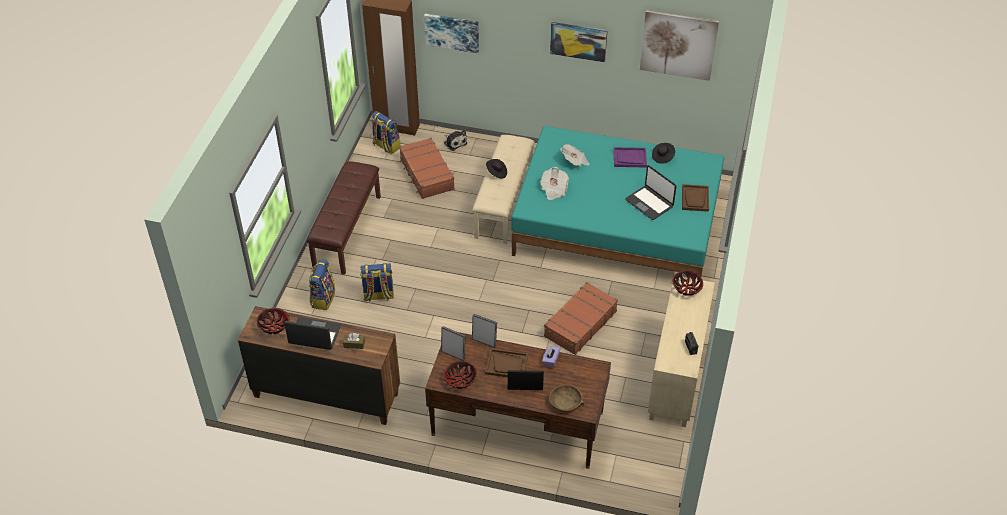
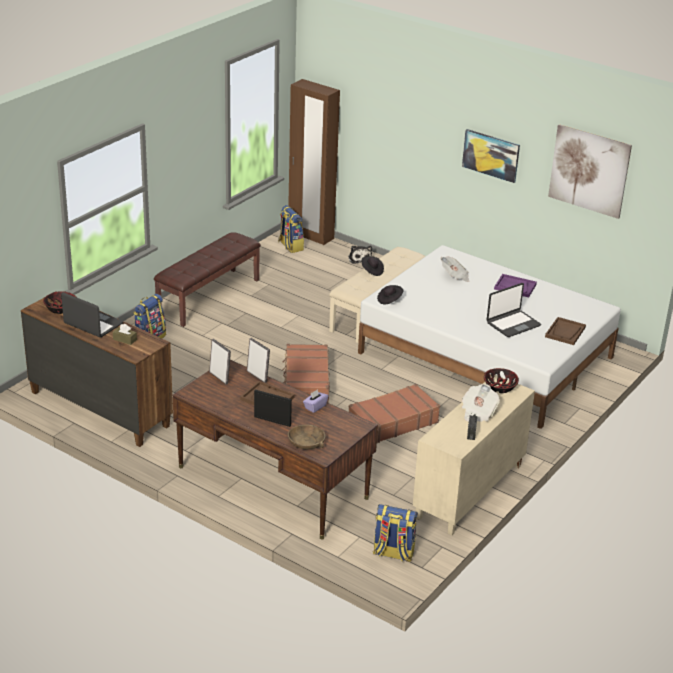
camera: 20 degrees right, 15 degrees down
(378, 295) = (204, 349): backpack -> backpack (393, 553)
(426, 174) = (315, 274): brown suitcase -> brown suitcase (306, 382)
(452, 32) = (373, 132): picture -> none
(460, 380) = (212, 398): bowl -> none
(554, 189) = (418, 291): newspaper -> newspaper (478, 412)
(617, 223) = (485, 355): turquoise bed -> white bed
(649, 203) = (513, 324): laptop -> laptop turned 105 degrees counterclockwise
(662, 157) = (551, 293): black hat -> black hat (389, 300)

